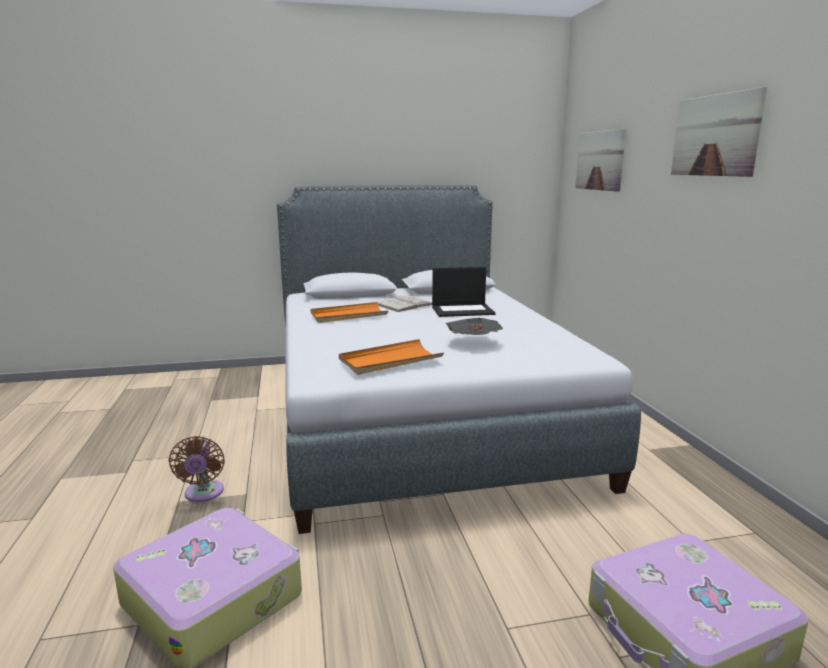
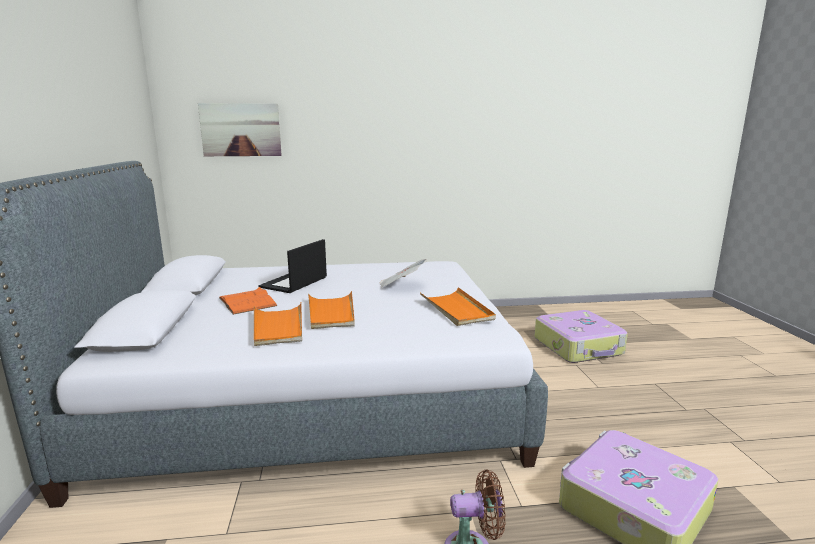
camera: 85 degrees left, 0 degrees up
(380, 325) = (331, 313): none -> orange tray
(405, 305) = (247, 302): white book -> orange book
(463, 310) = (294, 283): laptop -> laptop turned 150 degrees counterclockwise
(715, 135) = (385, 114): picture -> none

